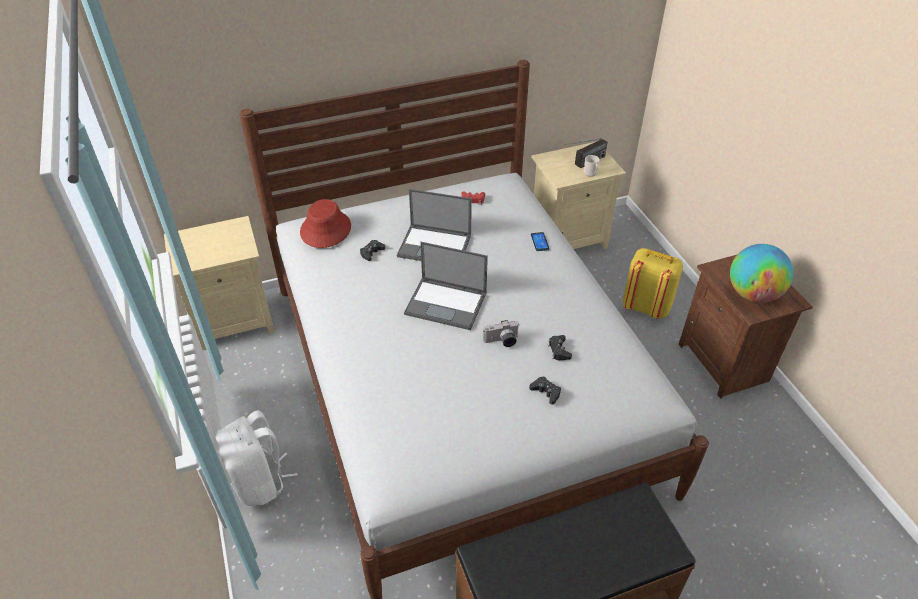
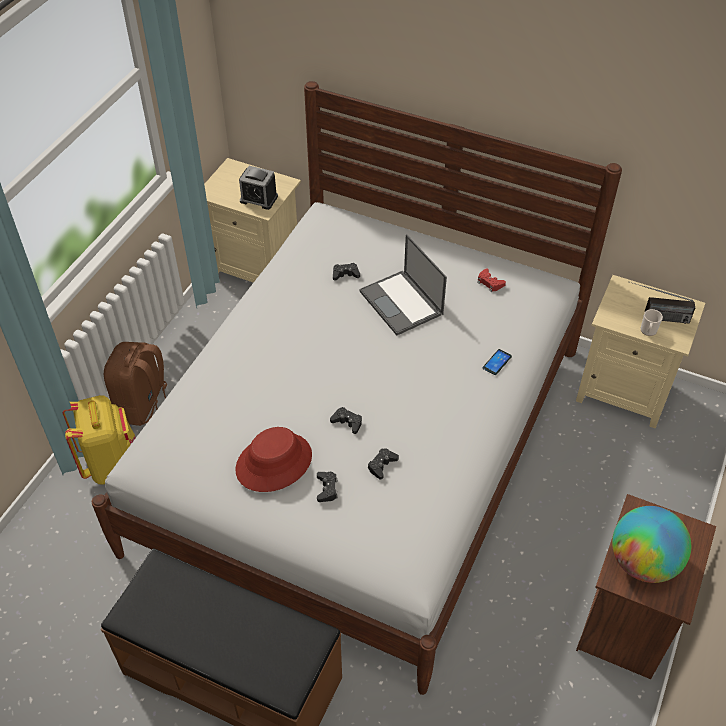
camera: 45 degrees right, 5 degrees up
(231, 246) = (259, 199): none -> alarm clock
(260, 481) = (144, 406): white backpack -> brown backpack
(325, 229) = (336, 230): red hat -> red hat (274, 462)
(447, 303) = (346, 359): laptop -> none
(502, 341) = (347, 422): camera -> black game controller
(646, 307) = (617, 512): yellow backpack -> yellow backpack (110, 463)

